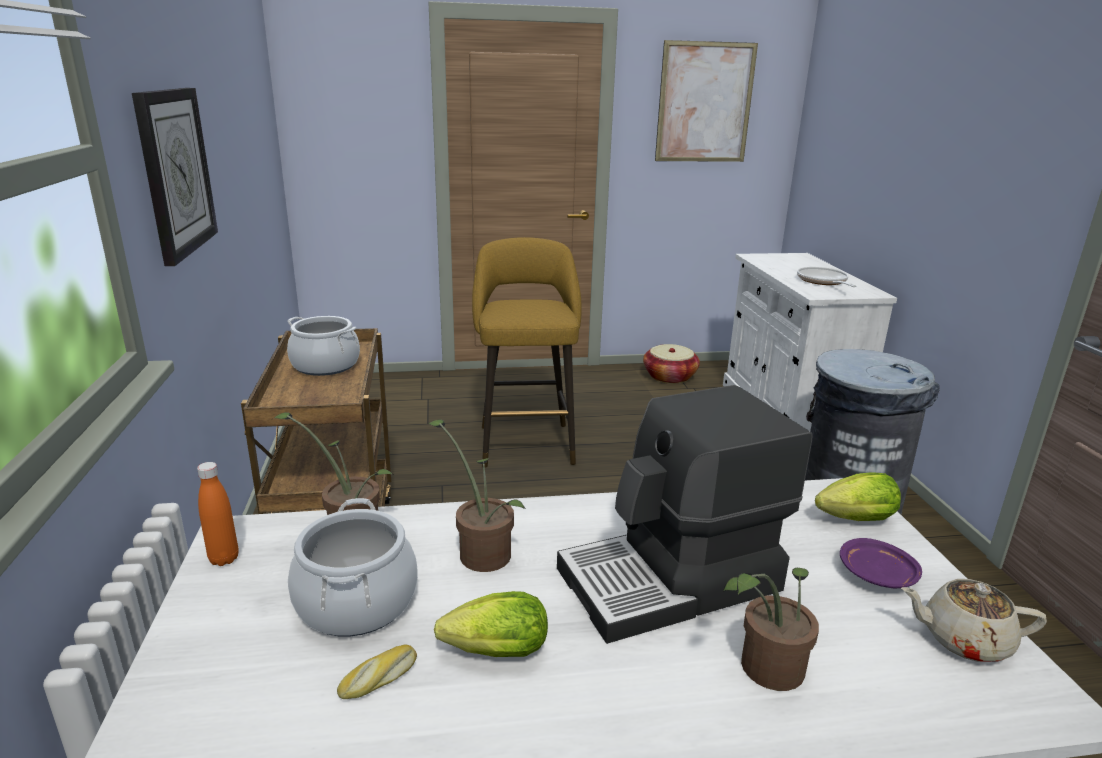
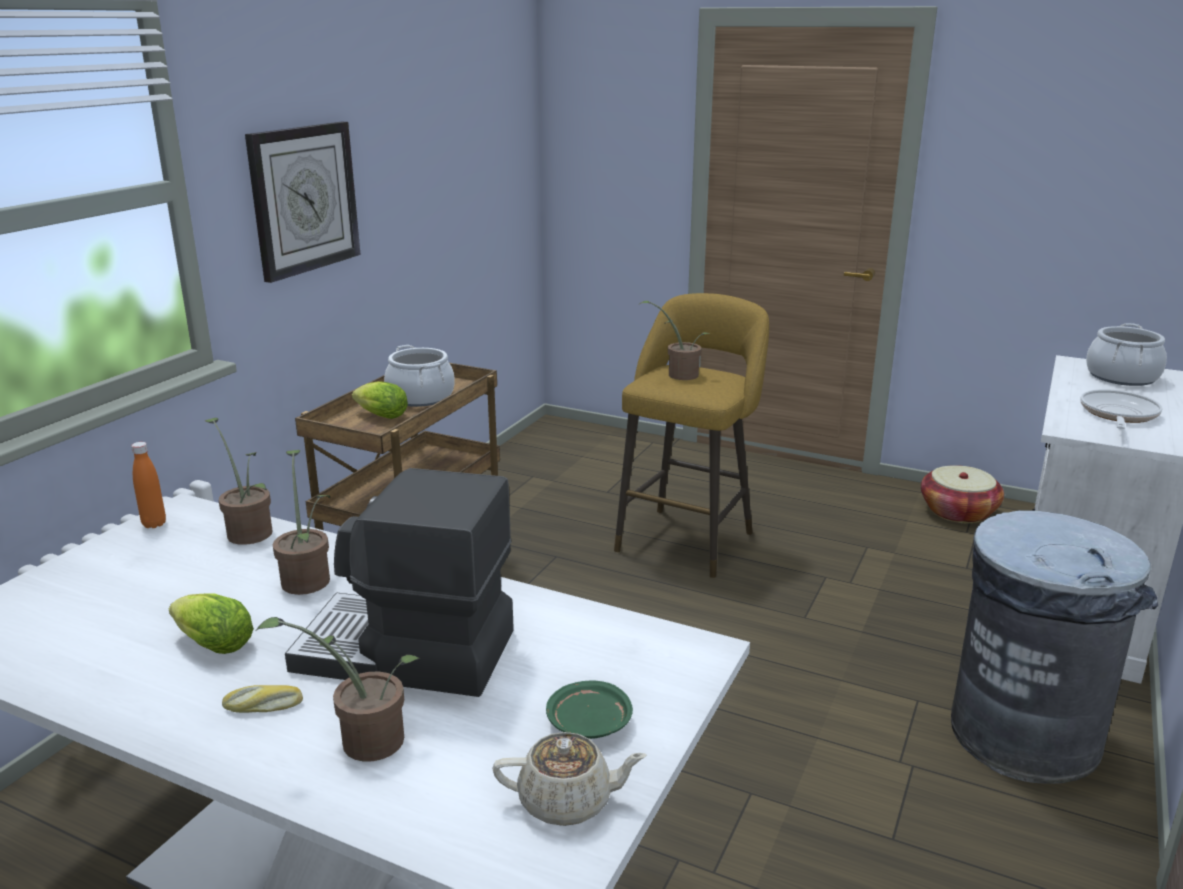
camera: 35 degrees right, 0 degrees up
(356, 602) = (184, 580): cooking pot -> cooking pot (1121, 377)
(380, 680) = (130, 631): bread -> bread (263, 707)
(515, 306) = (678, 374): none -> potted plant
(705, 103) = (1062, 134): picture -> none
(851, 520) = (655, 673): lettuce -> lettuce (379, 416)
(877, 575) = (589, 723): purple plate -> green plate
(963, 639) = (567, 801): beige teapot -> beige teapot turned 135 degrees clockwise

